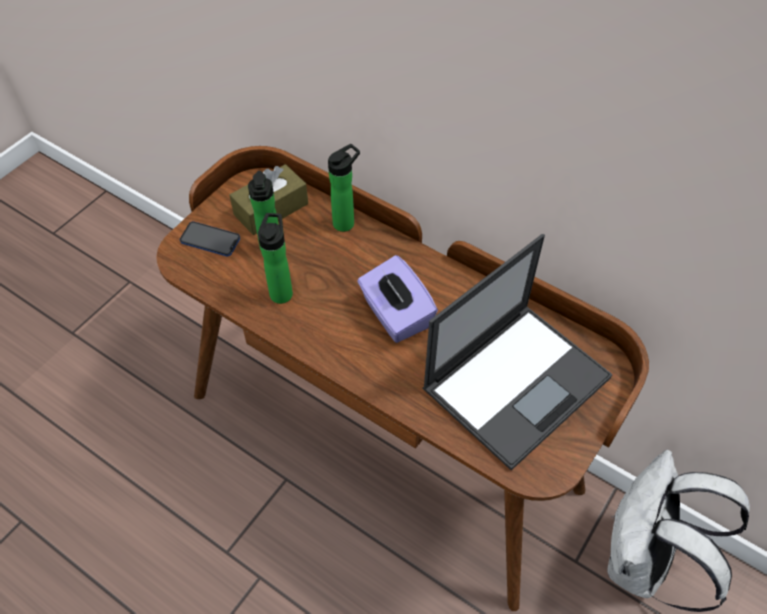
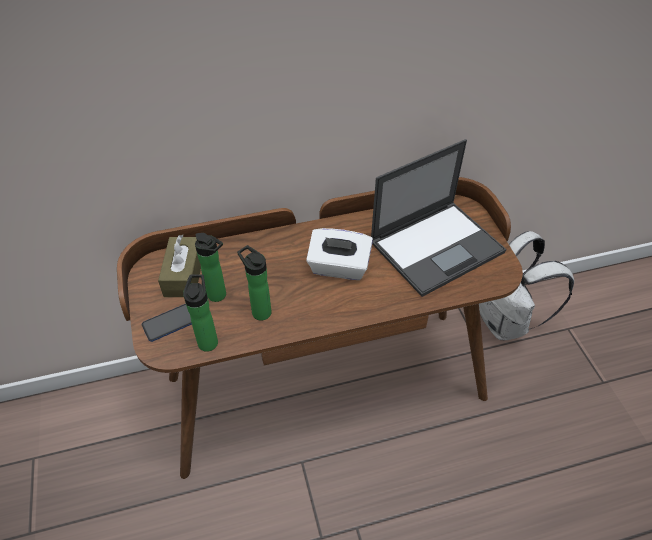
camera: 50 degrees left, 5 degrees down
(346, 222) = (241, 245): bottle -> bottle (208, 340)
(395, 315) = (339, 268): purple tissue box -> white tissue box
(517, 381) = (437, 246): laptop -> laptop turned 60 degrees clockwise

